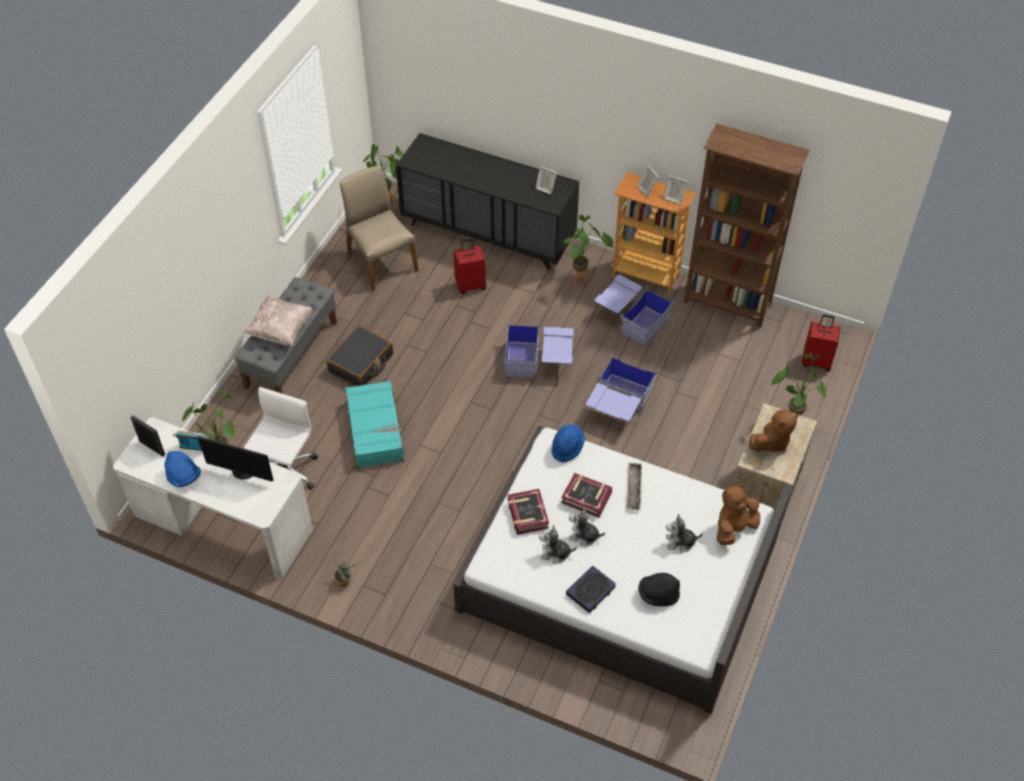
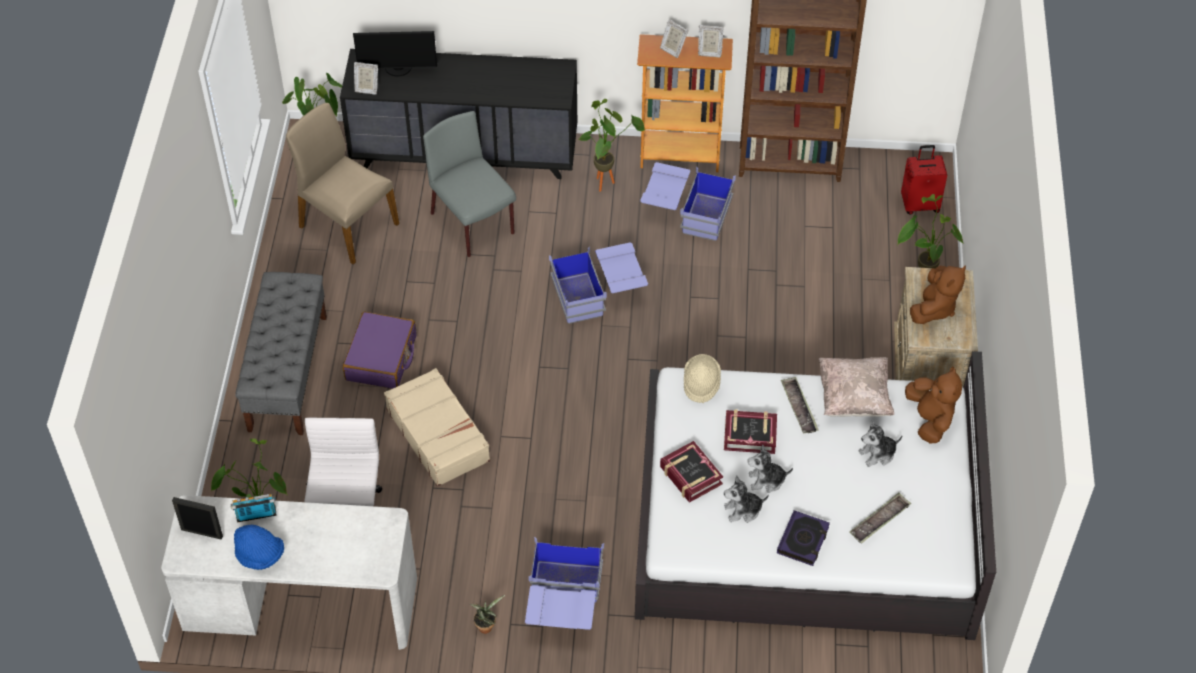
camera: 20 degrees left, 0 degrees up
(243, 471) = (332, 526): monitor -> monitor (398, 69)
(281, 330) = (280, 343): beige pillow -> beige pillow (854, 398)
(361, 363) = (381, 358): black suitcase -> purple suitcase
(375, 430) = (438, 434): turquoise suitcase -> beige suitcase
(470, 285) = (473, 224): red suitcase -> grey chair
(545, 188) = (539, 79): picture frame -> picture frame (366, 88)
(567, 447) = (701, 384): blue hat -> beige hat
(618, 405) = (717, 320): blue storage box -> blue storage box (563, 604)
(658, 595) = (879, 521): black hat -> tray
(734, 528) = (930, 420): brown plush toy -> brown plush toy turned 135 degrees clockwise

